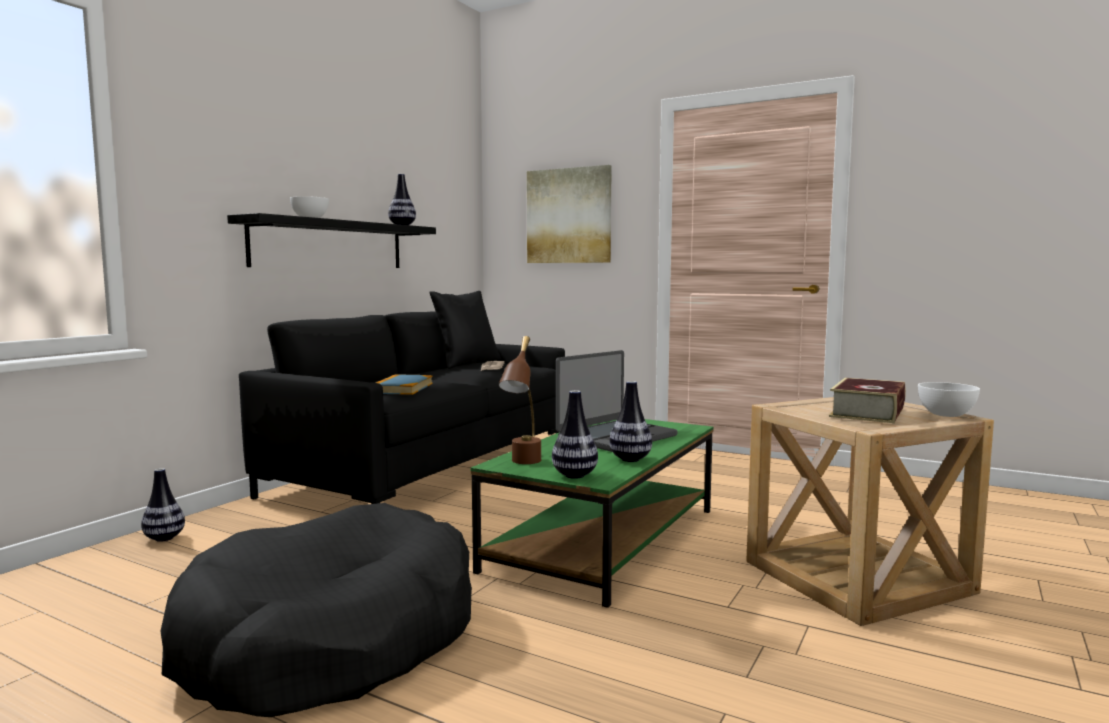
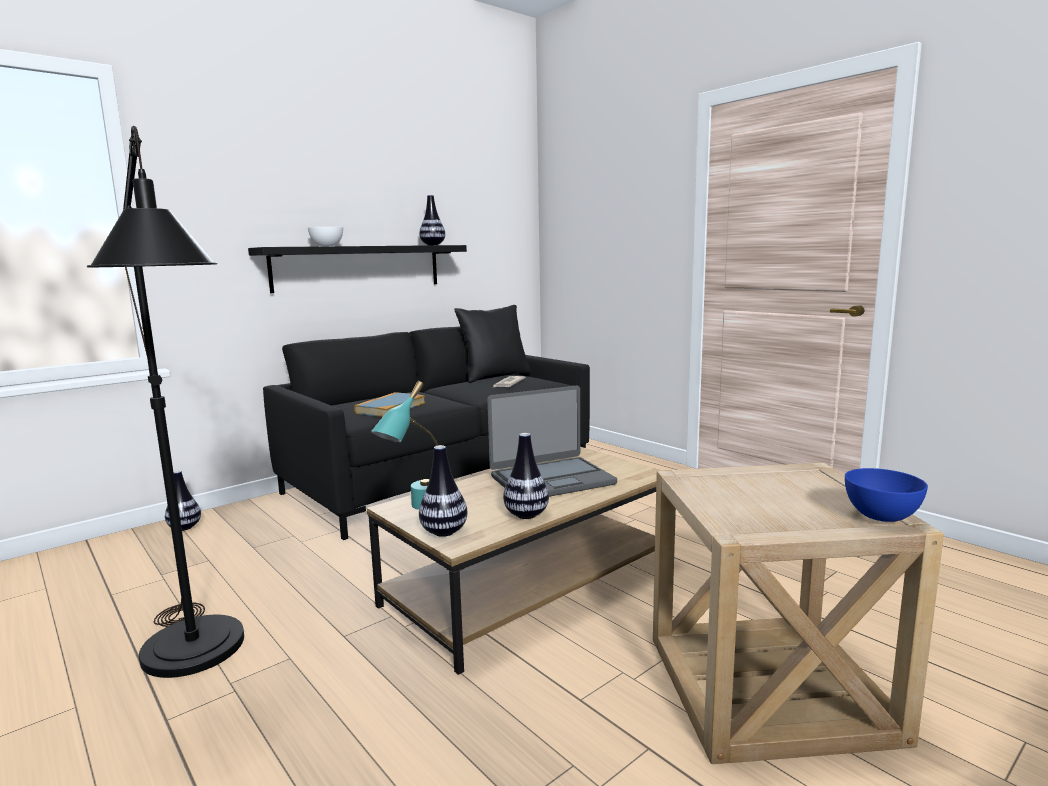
camera: 20 degrees right, 5 degrees up
(330, 639) = (199, 661): black dog bed -> black floor lamp
(523, 464) = (417, 509): brown table lamp -> turquoise table lamp
(569, 216) = (610, 226): picture -> none
(604, 538) = (530, 583): green coffee table -> brown coffee table
(867, 412) = (779, 499): book -> none
(946, 415) = (882, 516): white bowl -> blue bowl

